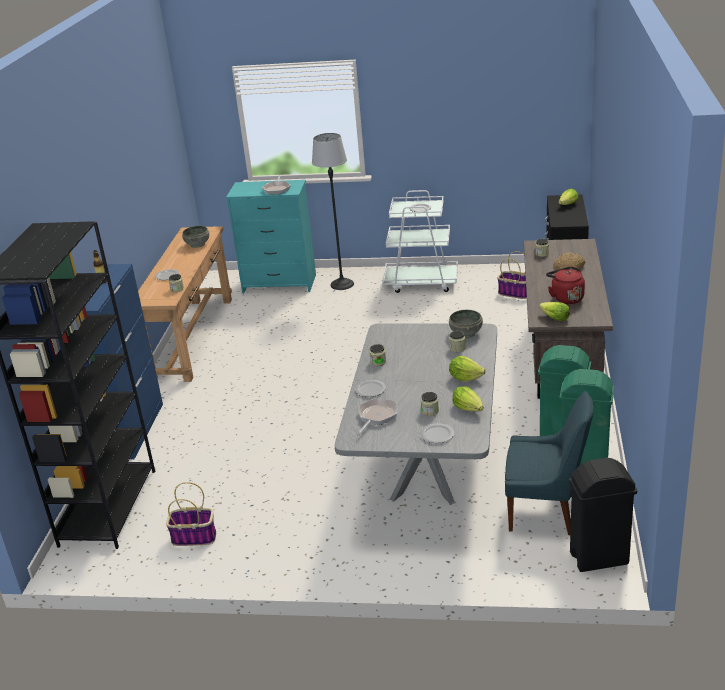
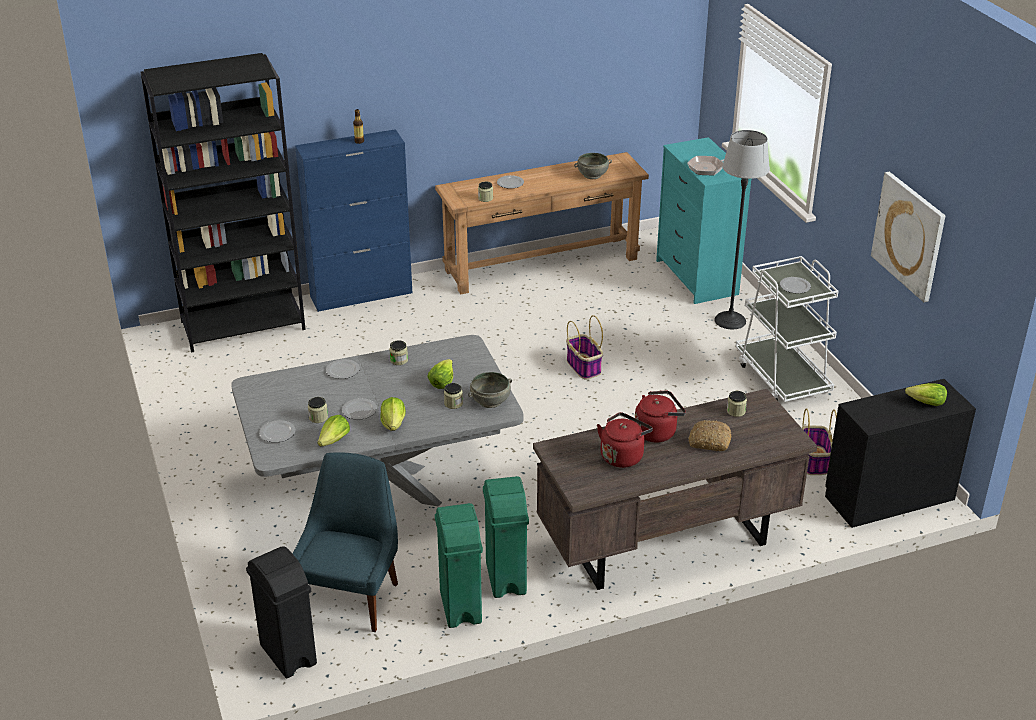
camera: 60 degrees right, 5 degrees up
(195, 537) = (221, 387): basket -> basket (584, 367)
(376, 416) = (295, 388): frying pan -> none
(435, 390) = (359, 411): none -> plate
(481, 128) = (909, 235): none -> picture
(546, 282) = (657, 432): none -> red kettle
(546, 511) = (351, 597): blue chair -> blue chair turned 150 degrees counterclockwise
(554, 318) = (565, 457): lettuce -> lettuce (442, 381)

